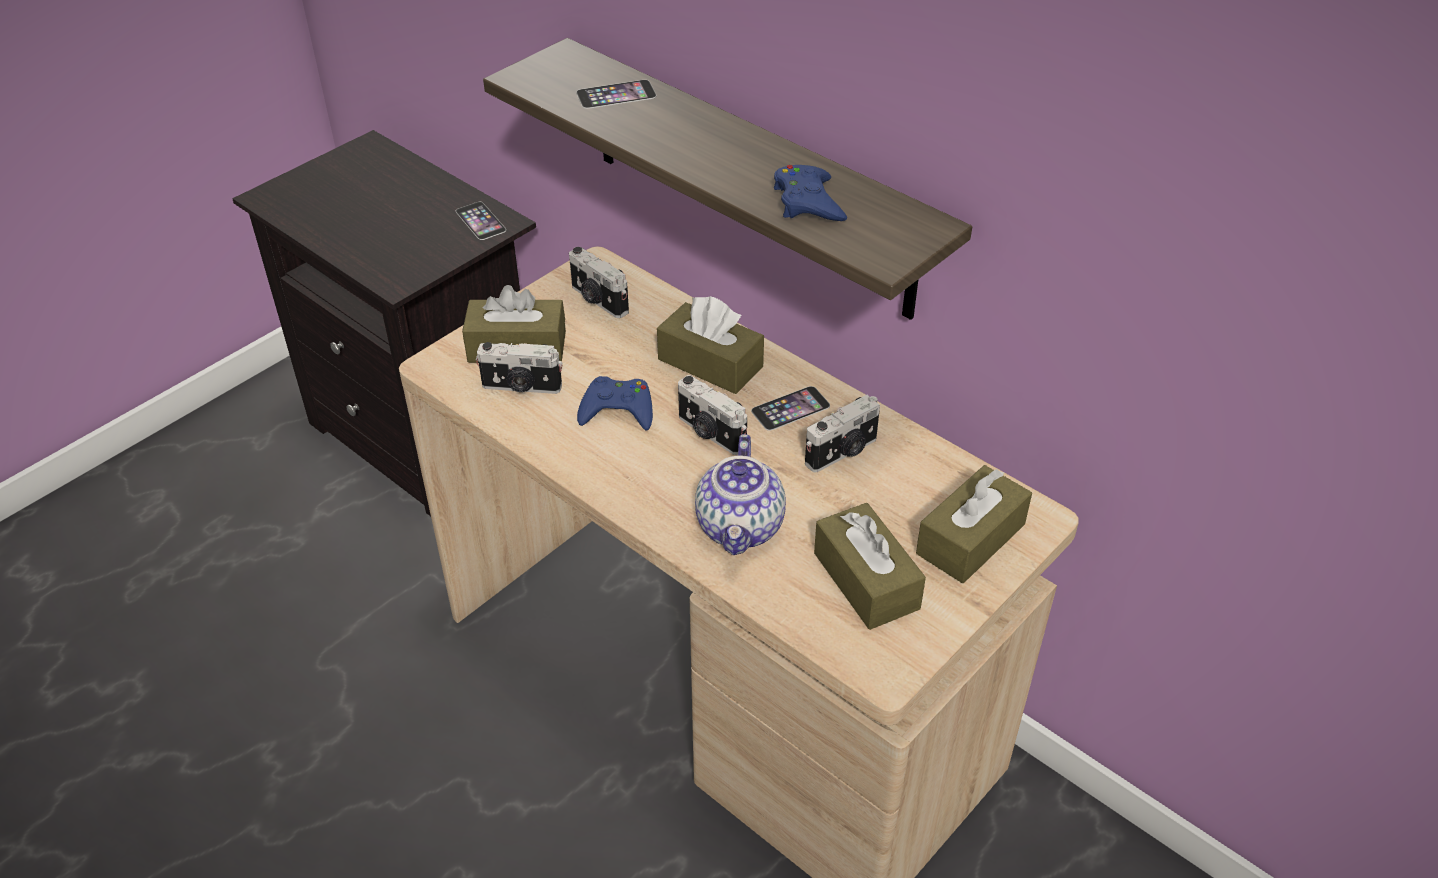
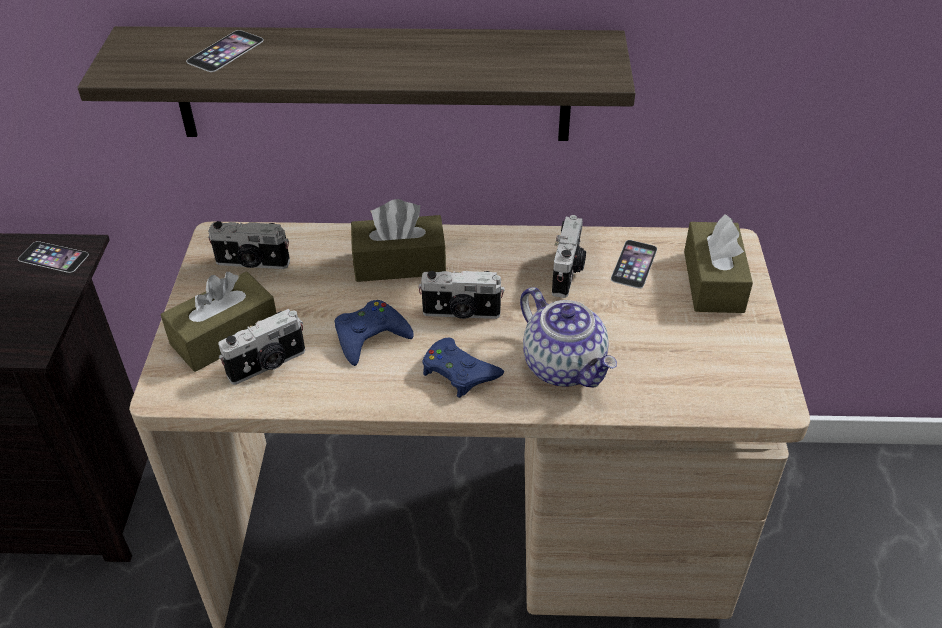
camera: 40 degrees left, 0 degrees up
(790, 408) = (496, 263): phone -> phone (634, 264)
(808, 202) = (494, 63): blue game controller -> blue game controller (459, 372)
(866, 580) = (688, 349): brown tissue box -> none

